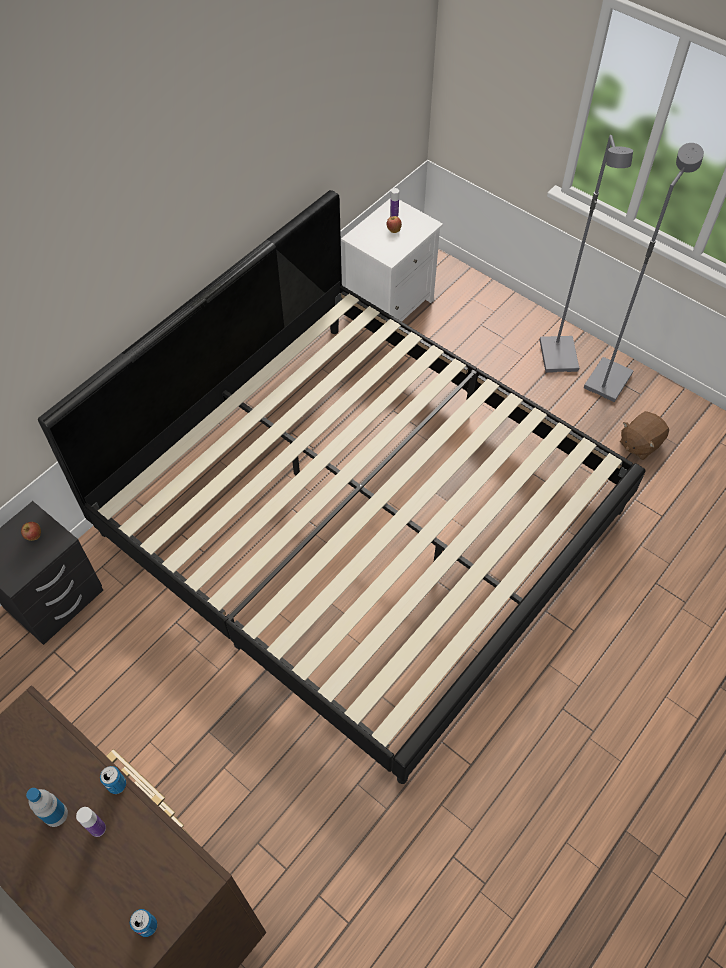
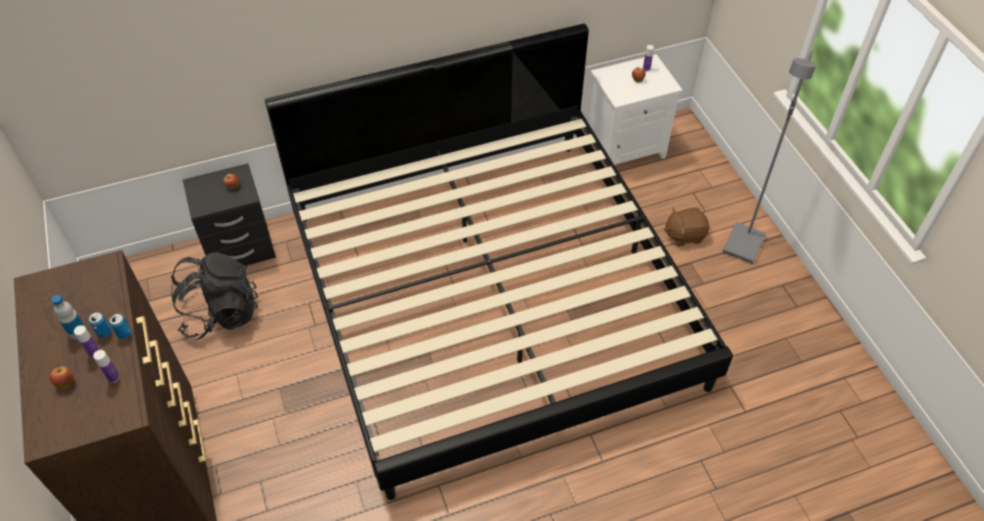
camera: 30 degrees right, 5 degrees down
(83, 684) = (220, 313): none -> black backpack
(90, 884) = (65, 383): none -> apple
(145, 844) = (113, 377): none -> bottle
(147, 925) = (78, 425): can -> can (104, 332)
(606, 380) = (773, 282): grey floor lamp -> none
(639, 444) = (766, 345): brown plush toy -> brown plush toy (684, 235)

